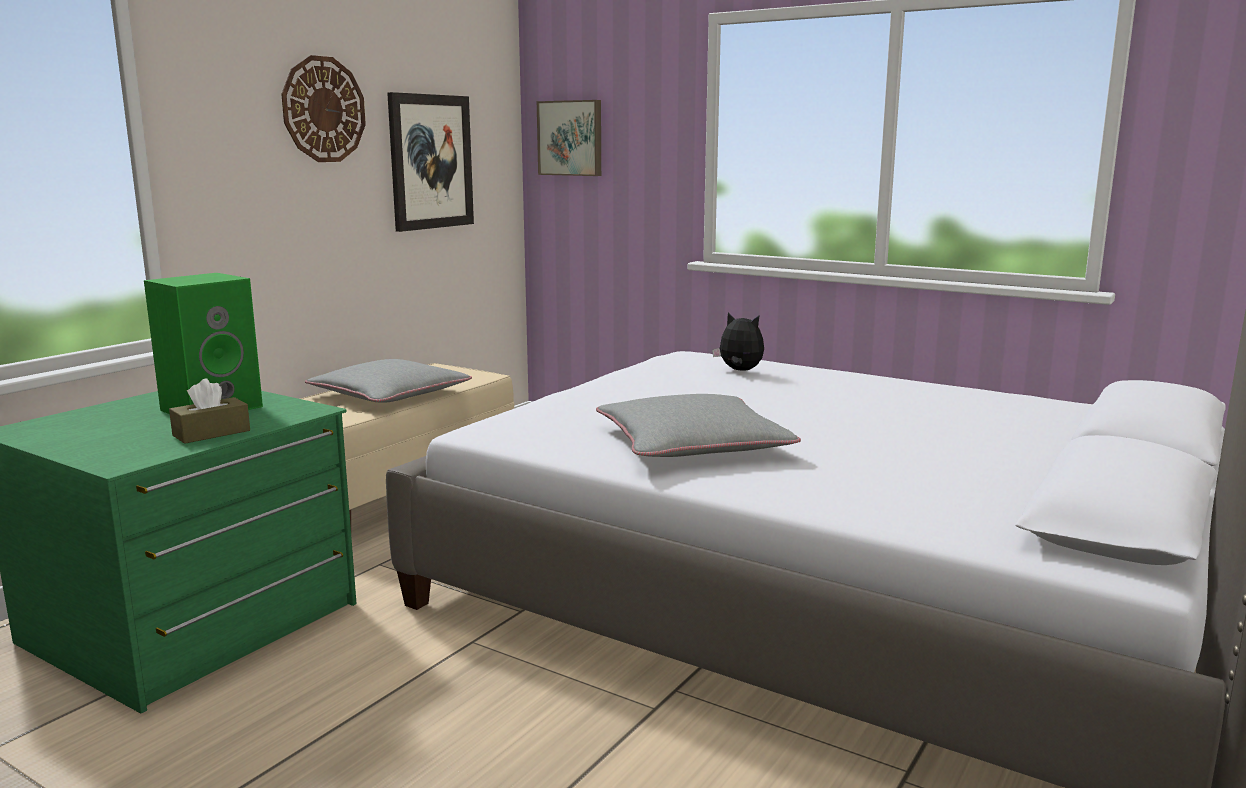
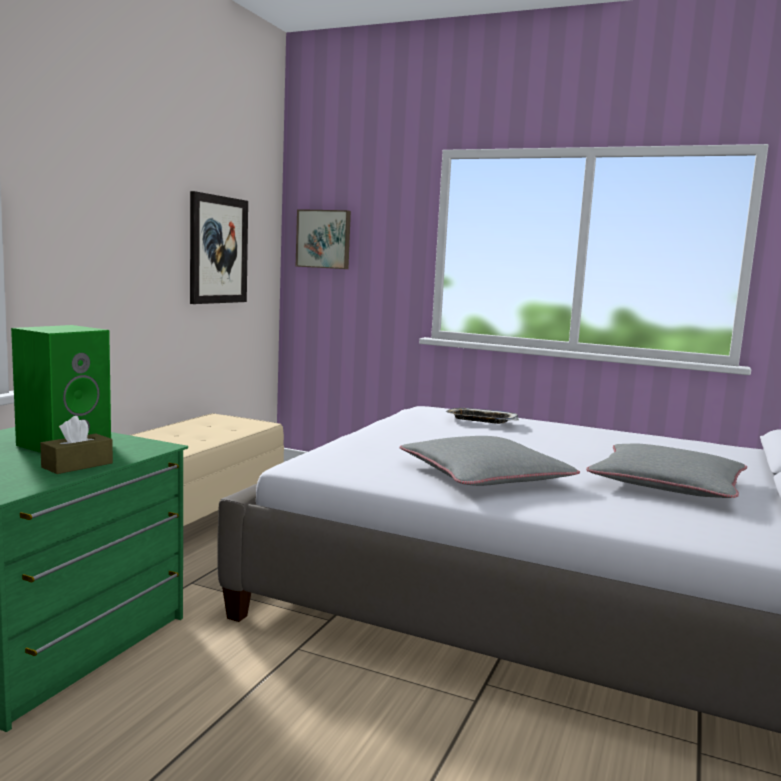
camera: 10 degrees left, 5 degrees down
(323, 109) = (142, 199): wall clock -> none
(390, 394) = (188, 437): grey pillow -> grey pillow (666, 484)
(739, 371) = (481, 420): plush toy -> tray

